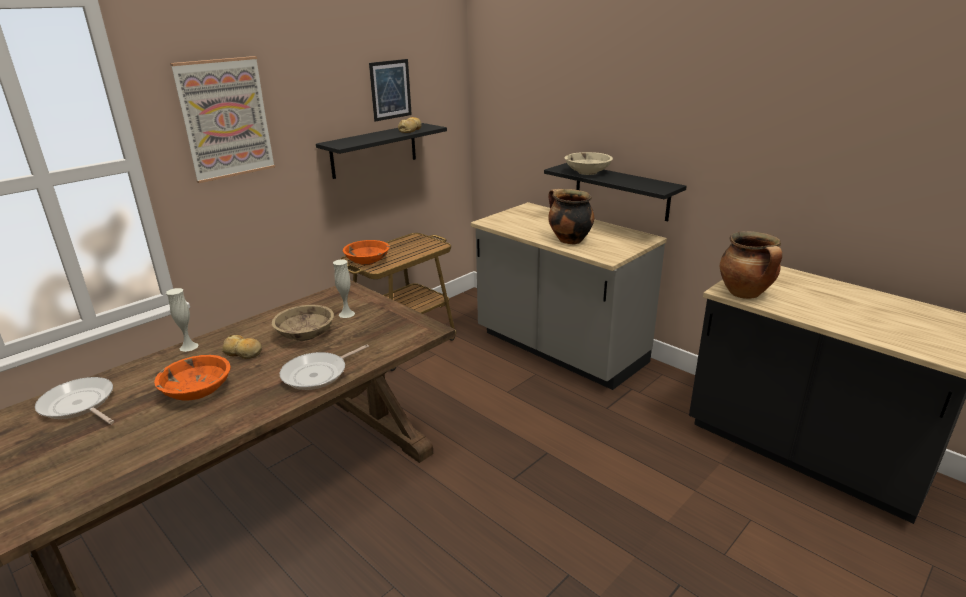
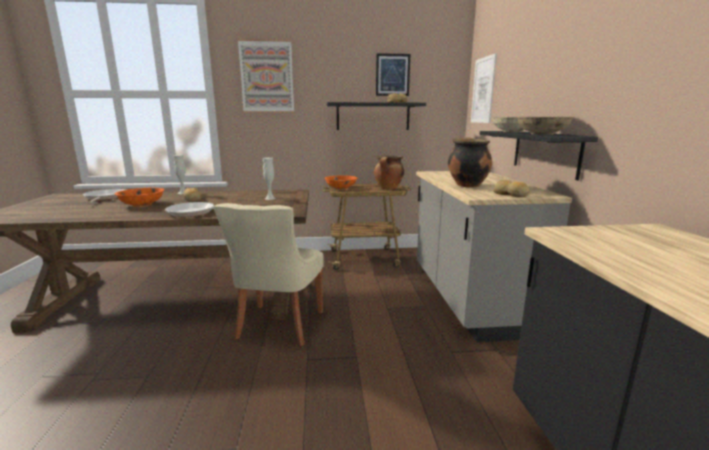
camera: 40 degrees right, 10 degrees down
(305, 335) = (231, 200): beige bowl -> beige bowl (542, 134)
(437, 464) = (278, 326): none -> beige chair
(504, 105) = (483, 90): none -> picture
(625, 247) = (510, 194): none -> bread
(746, 294) = (578, 238): cooking pot -> cooking pot (388, 188)

